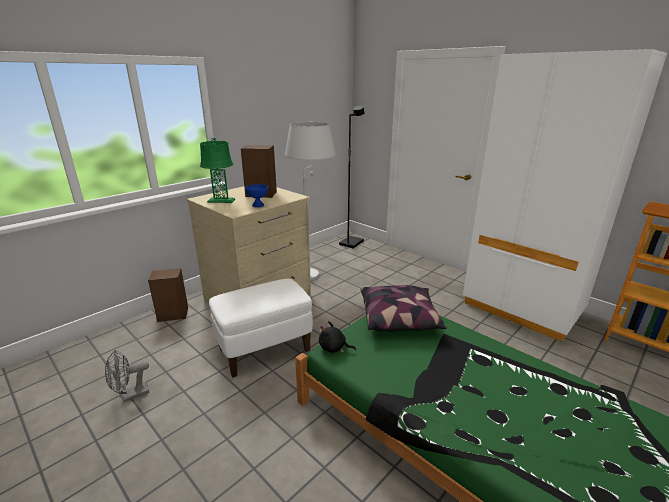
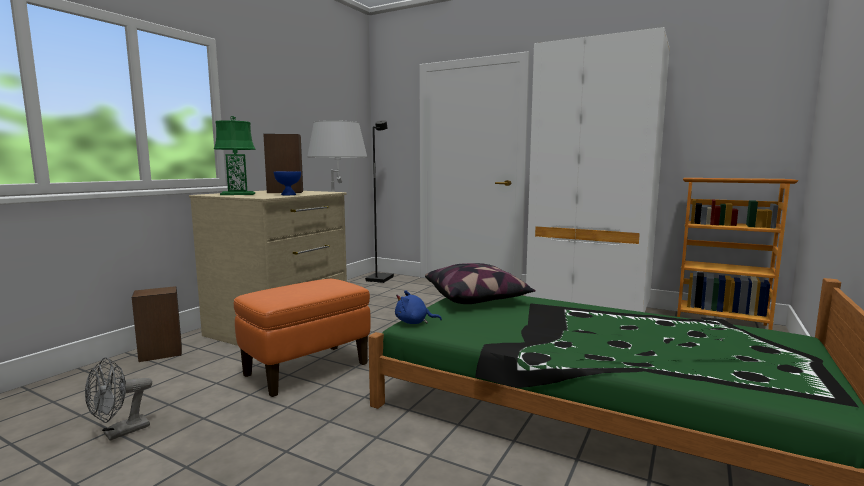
camera: 15 degrees left, 15 degrees down
(265, 350) = (307, 369): white ottoman -> orange ottoman
(334, 348) = (414, 322): black plush toy -> blue plush toy

